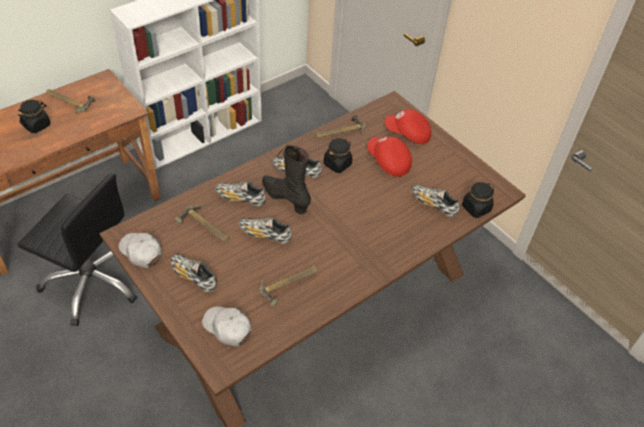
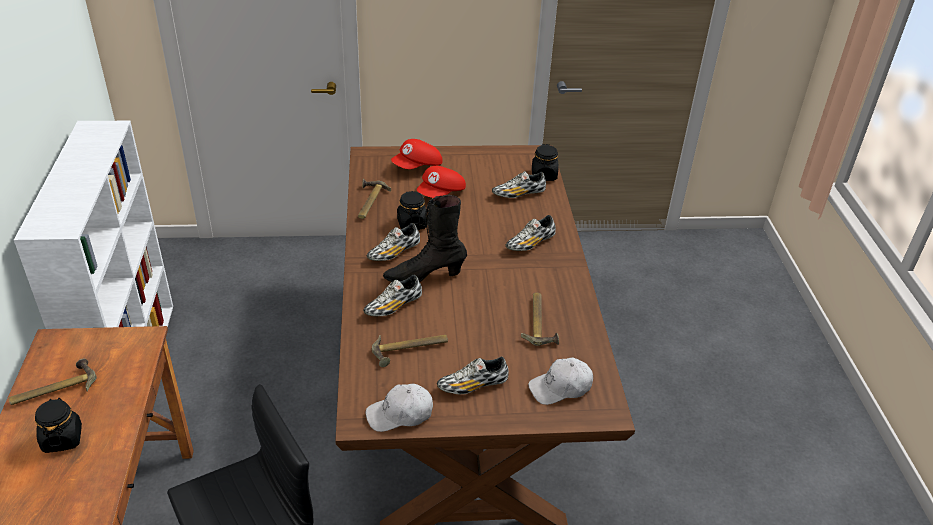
camera: 55 degrees left, 10 degrees down
(265, 234) = (460, 310): shoe -> shoe (530, 243)
(388, 162) = (441, 194): red cap -> red cap turned 45 degrees counterclockwise

